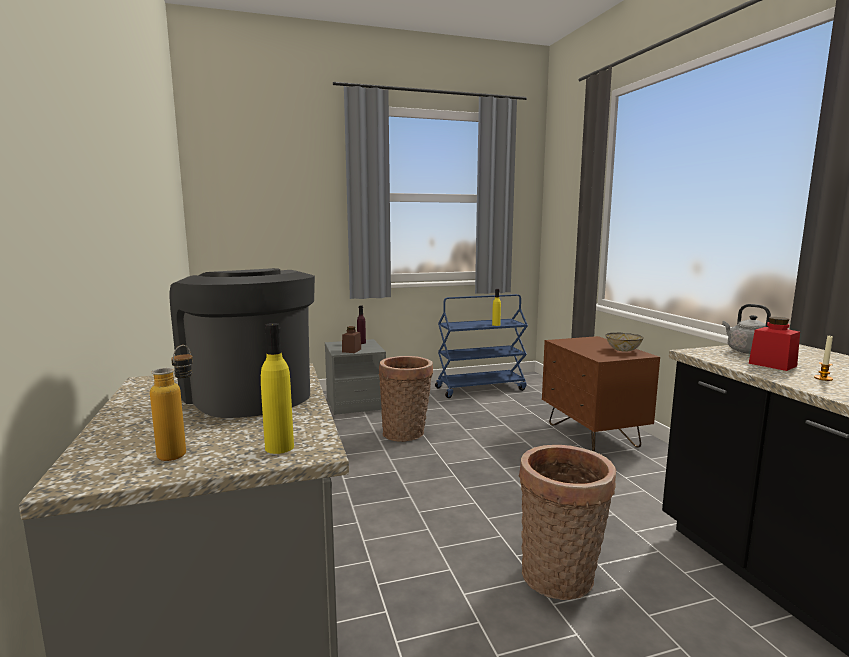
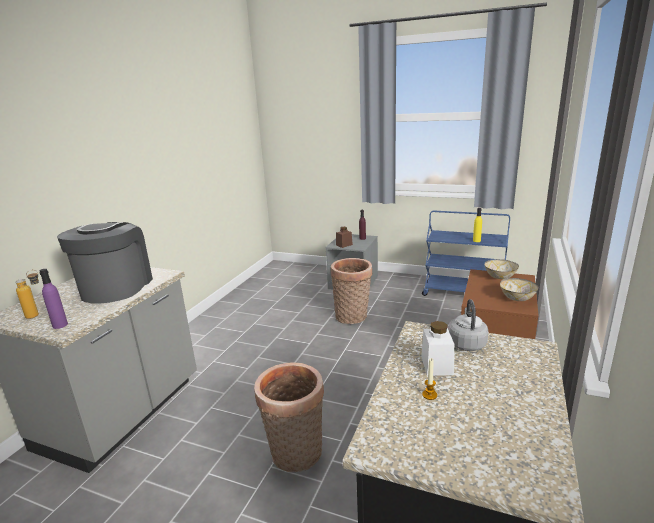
camera: 40 degrees right, 10 degrees up
(279, 447) = (60, 325): yellow bottle -> purple bottle
(578, 341) = (499, 277): none -> bowl
(772, 364) = (437, 365): red jar -> white jar

